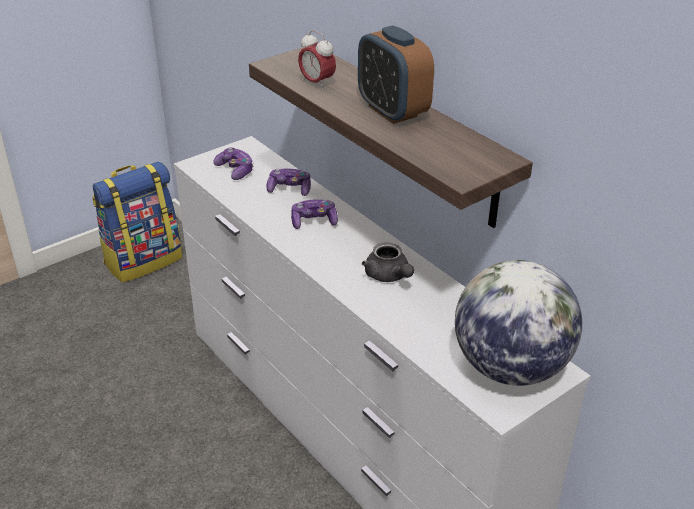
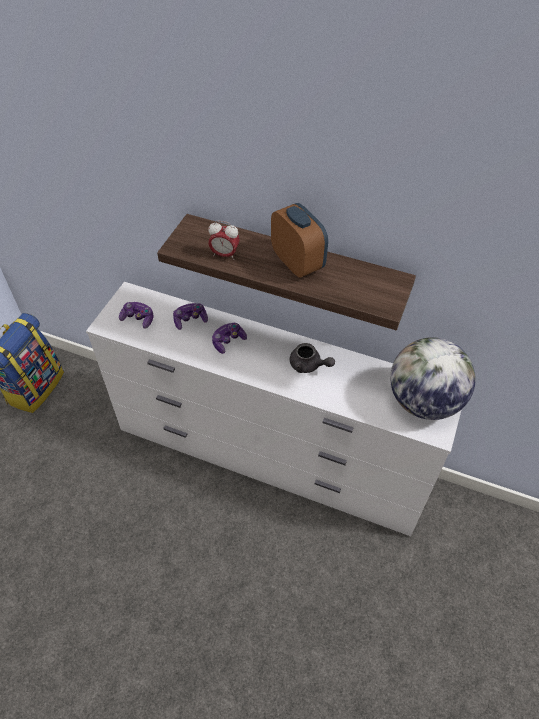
camera: 30 degrees left, 15 degrees up
(392, 111) = (297, 263): alarm clock -> alarm clock turned 150 degrees counterclockwise

